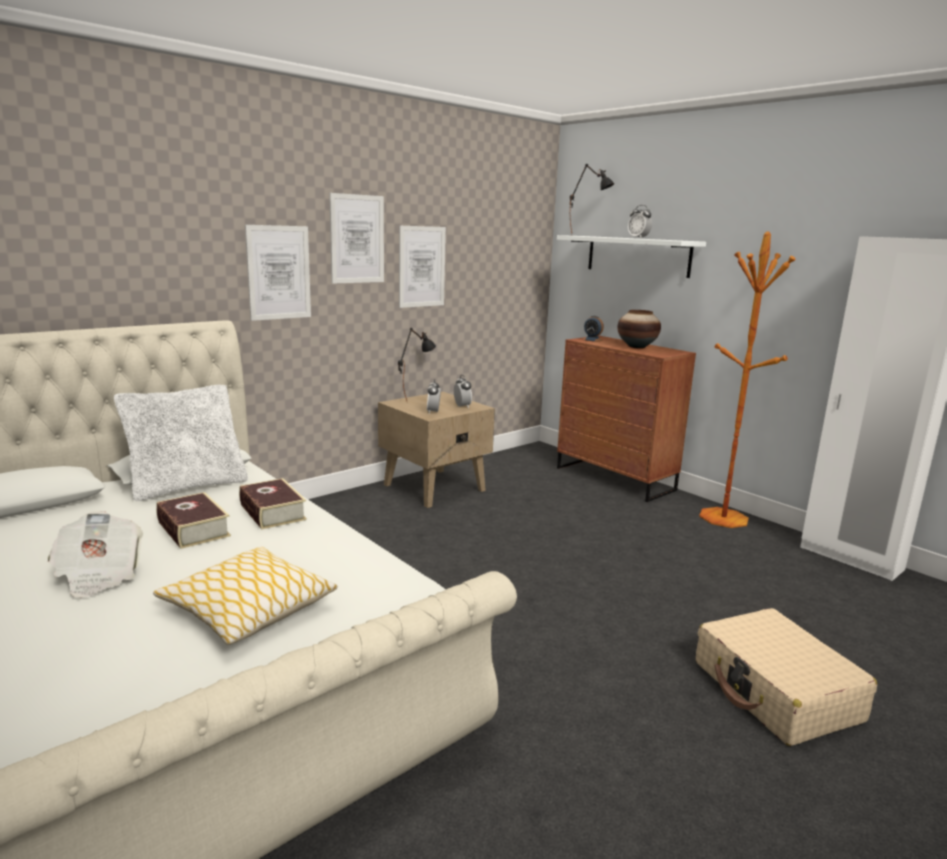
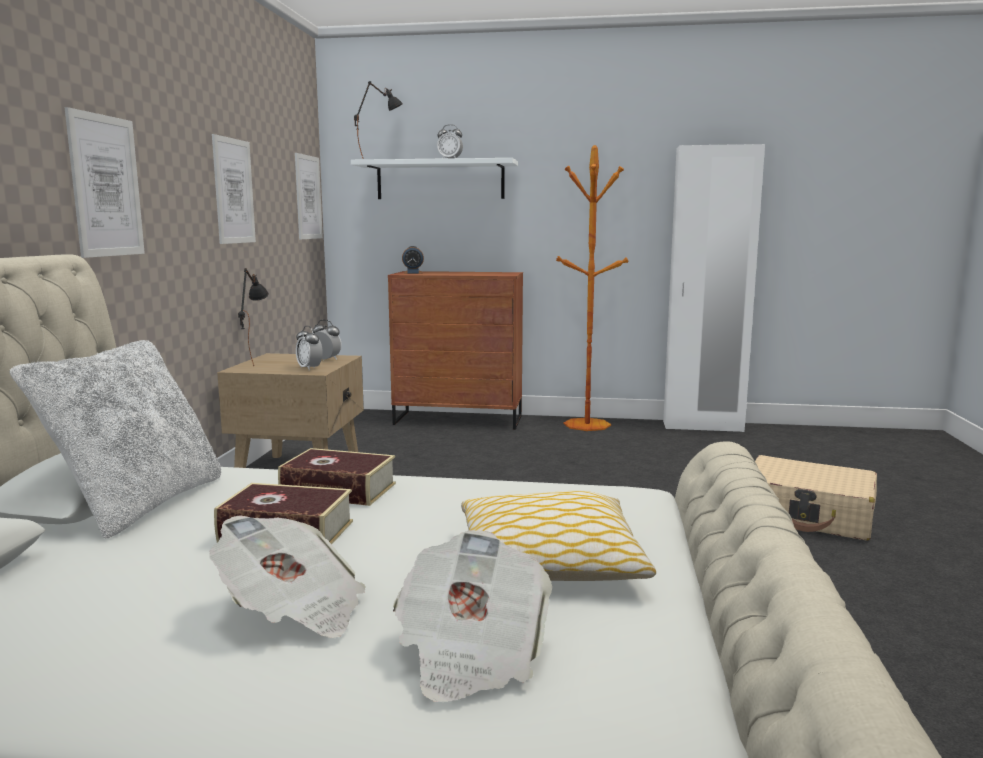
camera: 40 degrees left, 5 degrees down
(92, 636) = (470, 653): none -> newspaper
(357, 239) = (177, 147): picture -> picture (308, 197)
(636, 347) = (467, 273): vase -> none

